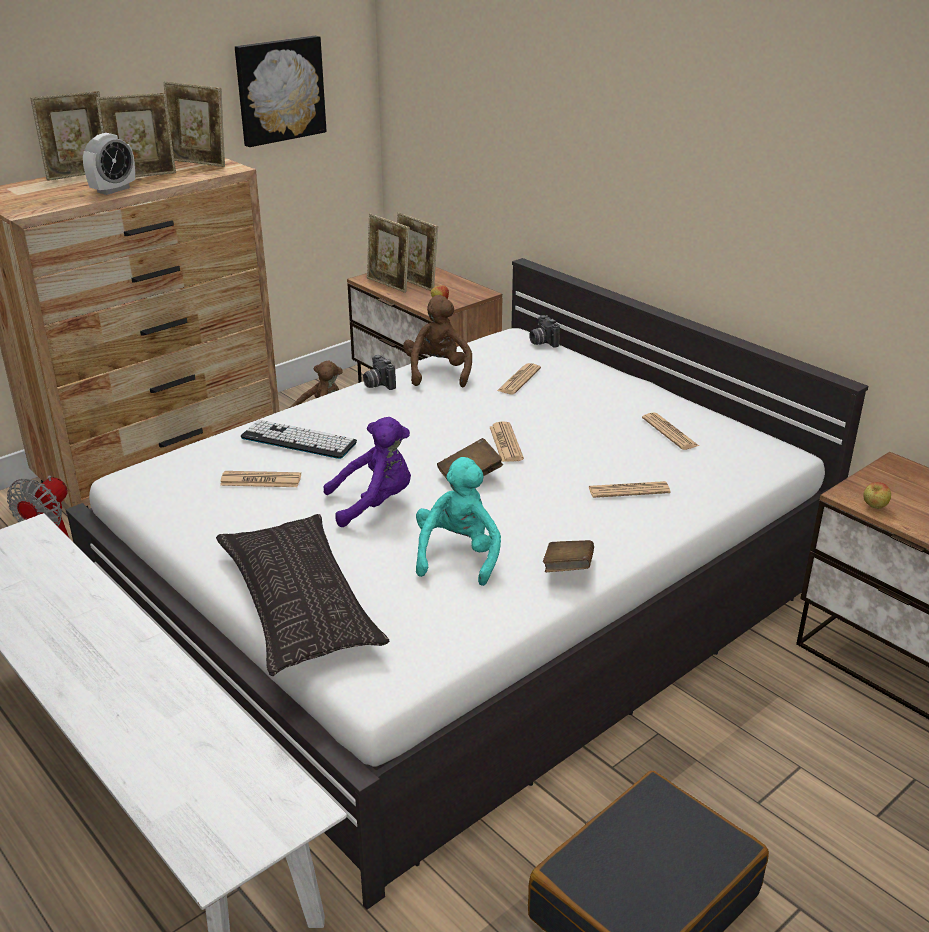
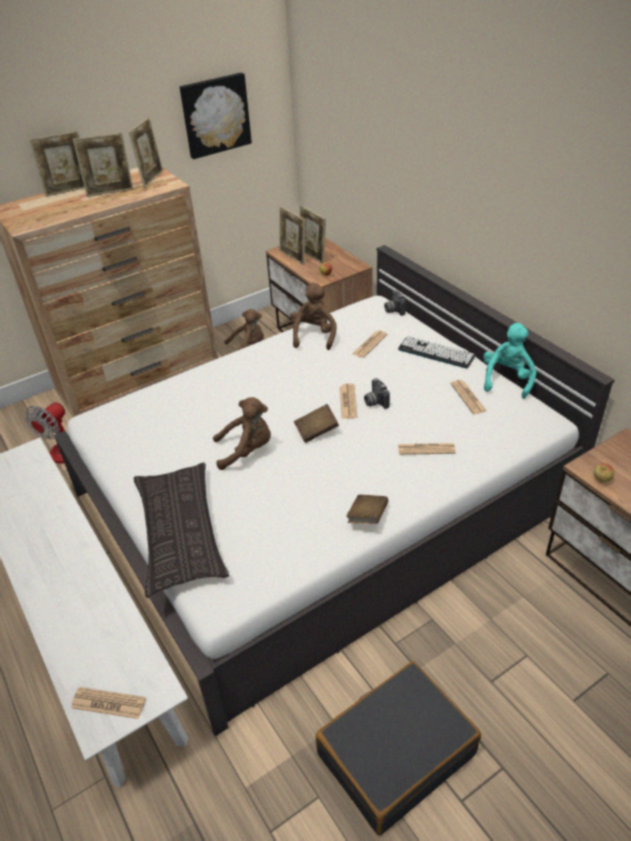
camera: 10 degrees right, 10 degrees up
(113, 190) = (87, 206): alarm clock -> none
(199, 163) = (152, 179): picture frame -> picture frame turned 105 degrees counterclockwise
(261, 480) = (174, 427): newspaper -> newspaper (108, 703)
(298, 440) = (206, 393): keyboard -> keyboard (436, 353)
(374, 503) = (247, 450): purple plush toy -> brown plush toy
(377, 384) = (270, 345): camera -> camera (375, 402)
(458, 555) = (294, 499): turquoise plush toy -> turquoise plush toy (507, 379)

